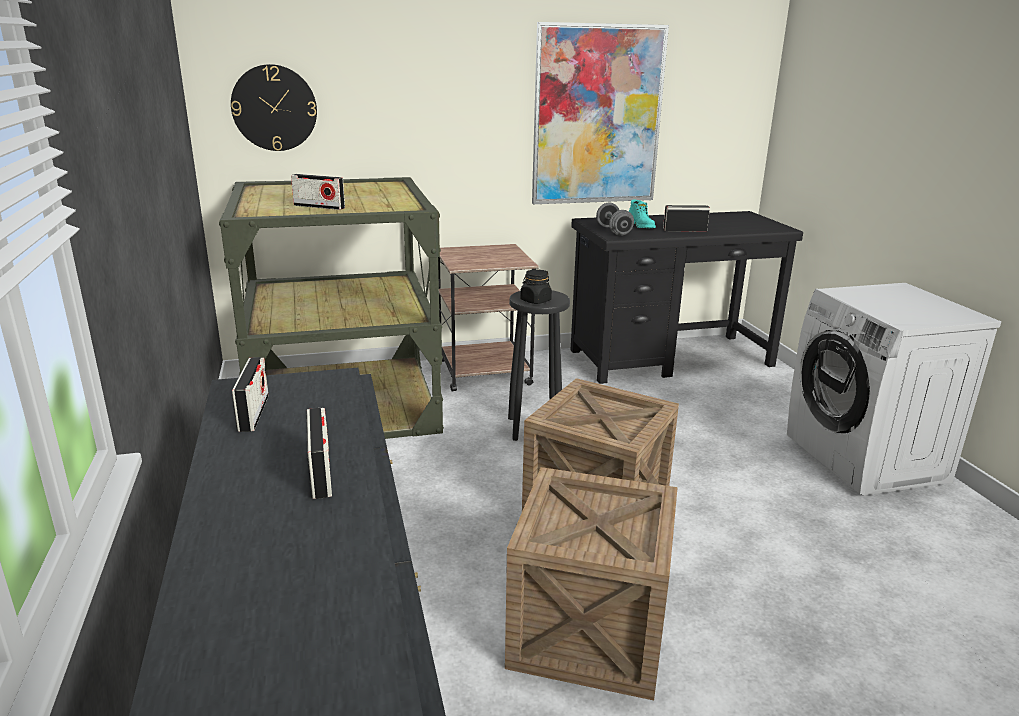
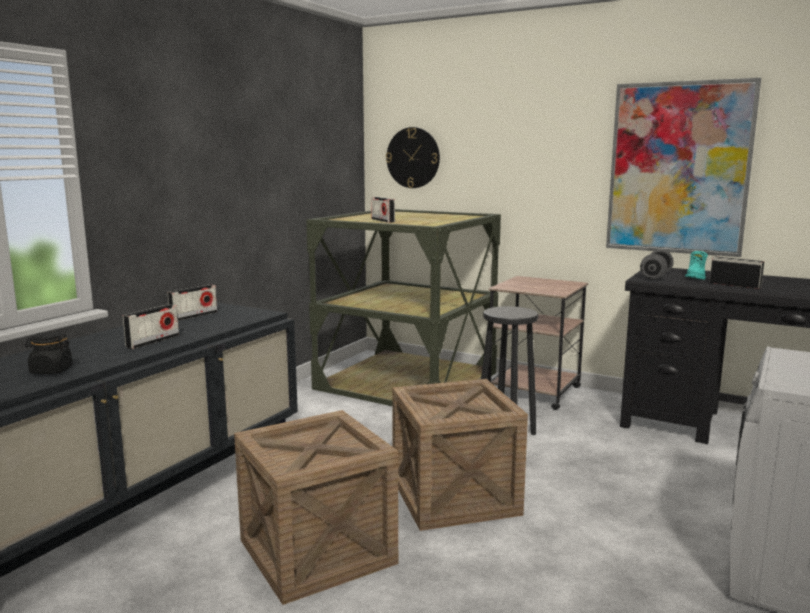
camera: 45 degrees right, 10 degrees down
(535, 301) = (501, 312): black jar -> black jar (51, 371)

